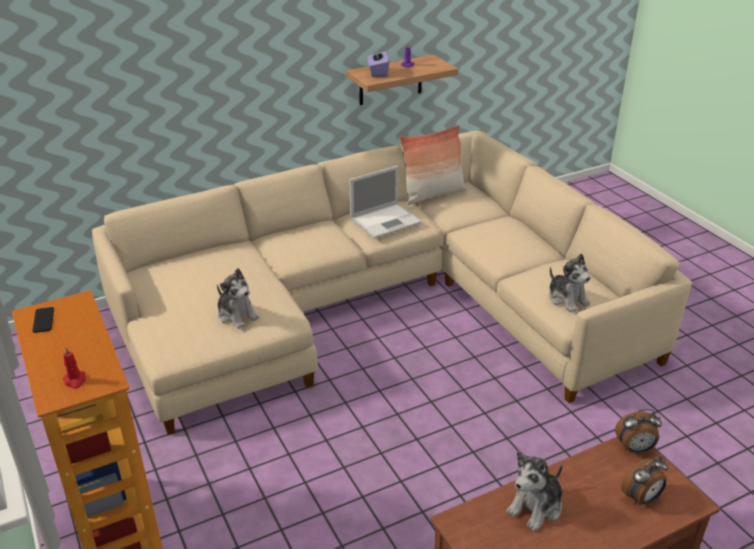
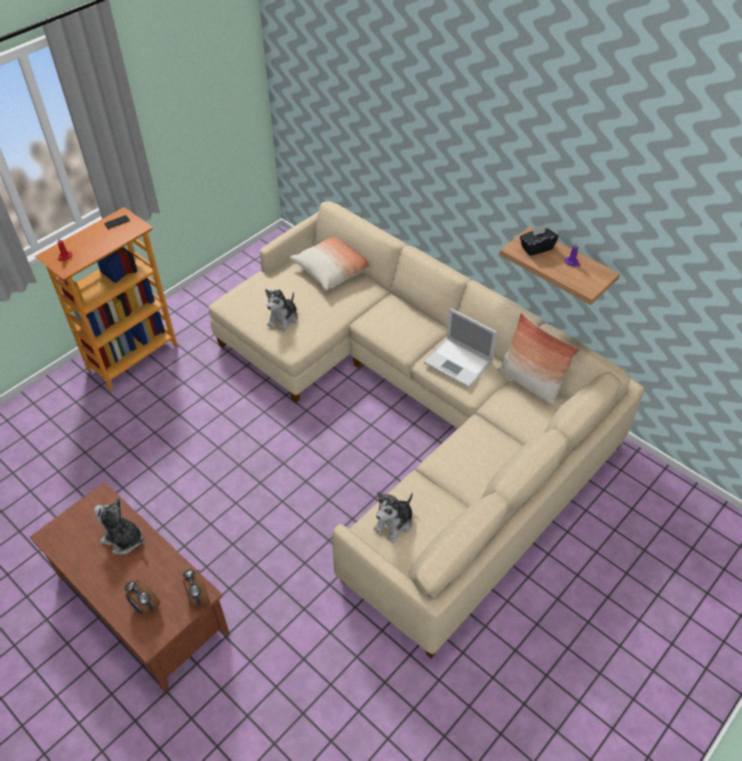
camera: 70 degrees right, 15 degrees up
(189, 263) = (333, 270): none -> pillow
(378, 73) = (536, 248): purple tissue box -> black tissue box

